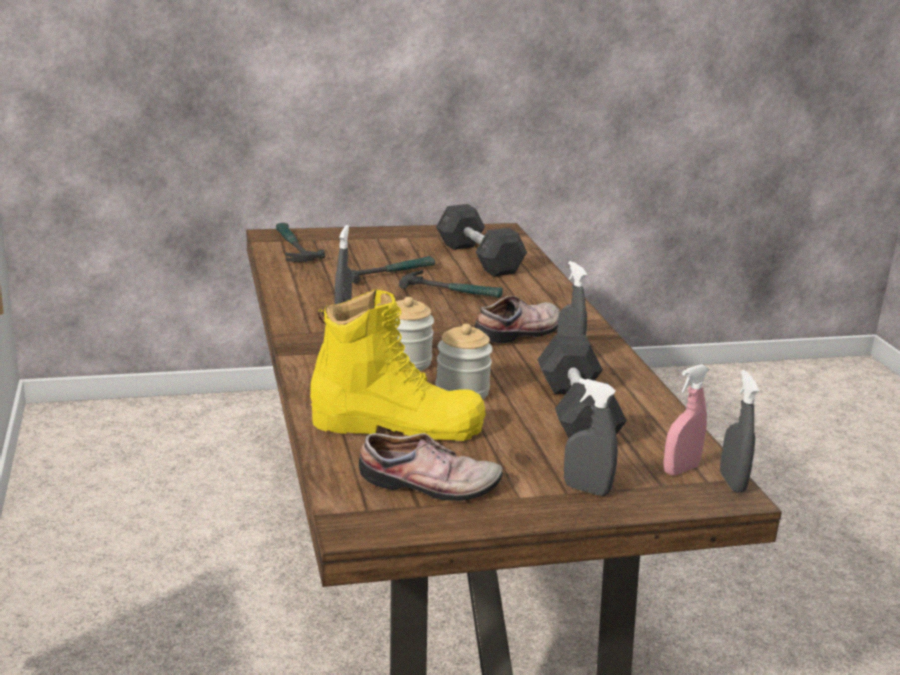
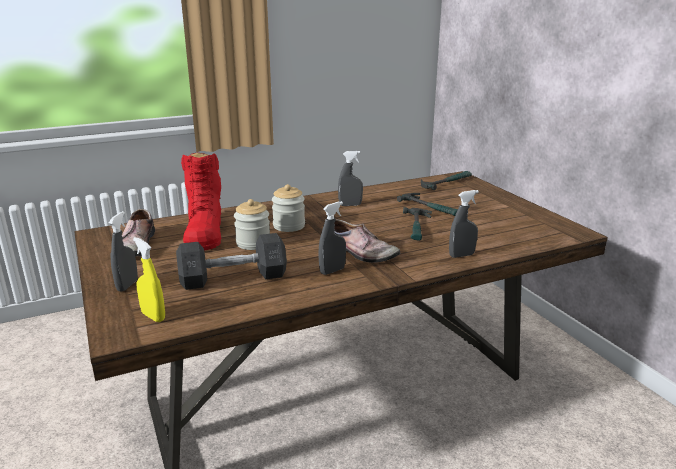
camera: 80 degrees right, 0 degrees up
(397, 425) = (204, 232): yellow boot -> red boot
(479, 258) = (496, 230): grey dumbbell -> none
(680, 470) = (153, 316): pink spray bottle -> yellow spray bottle
(732, 482) = (133, 337): grey spray bottle -> grey spray bottle (461, 255)

